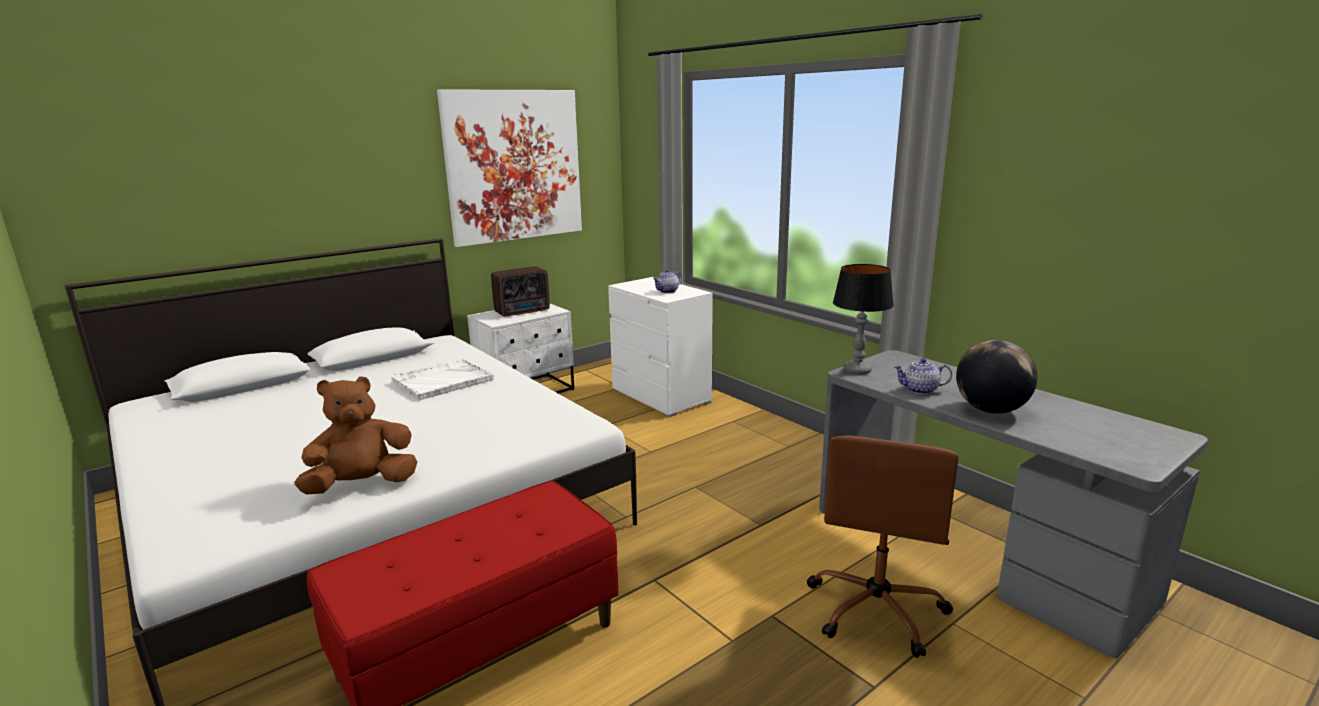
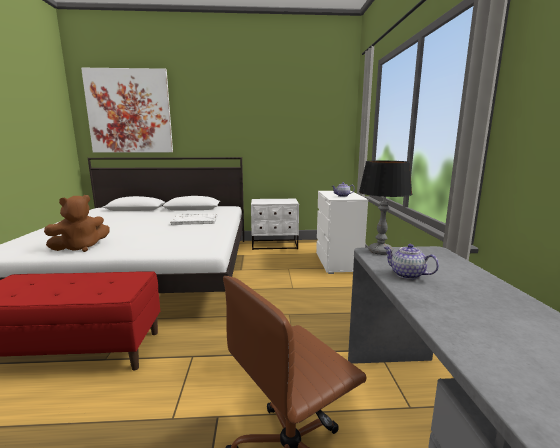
camera: 35 degrees right, 5 degrees down
(362, 485) = (81, 248): brown plush toy -> brown plush toy turned 135 degrees clockwise
(514, 166) = (286, 123): picture -> picture (129, 111)
(523, 311) = (277, 201): radio -> none
(990, 410) = (450, 308): globe -> none

